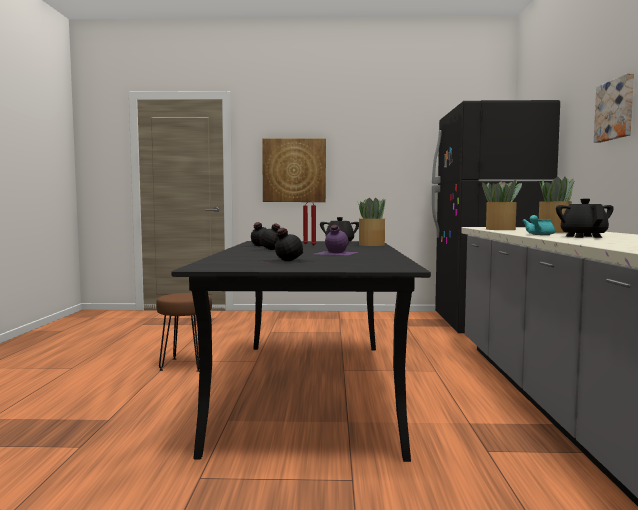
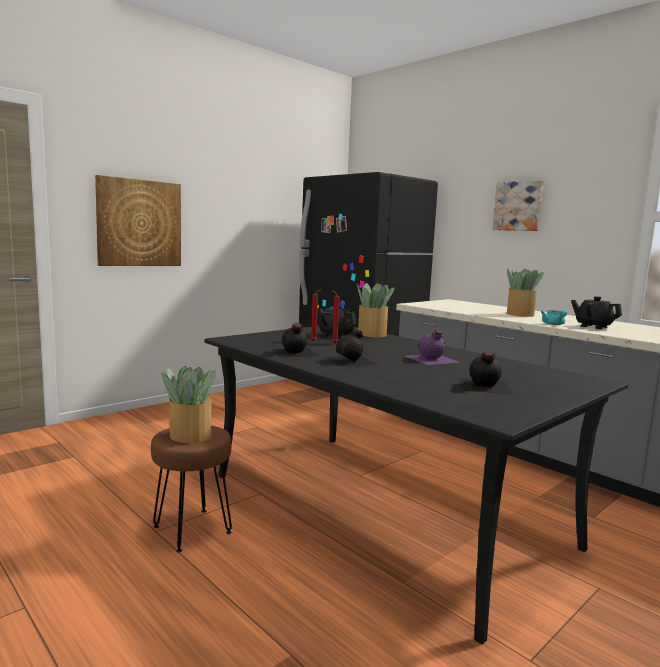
camera: 45 degrees left, 5 degrees up
(500, 229) = (463, 310): potted plant -> potted plant (189, 435)

